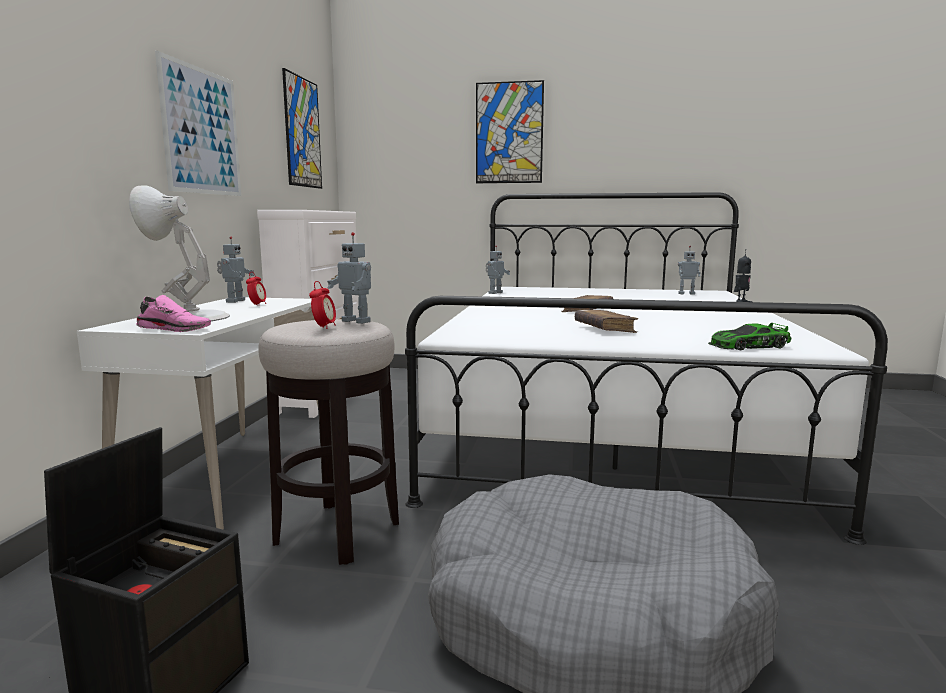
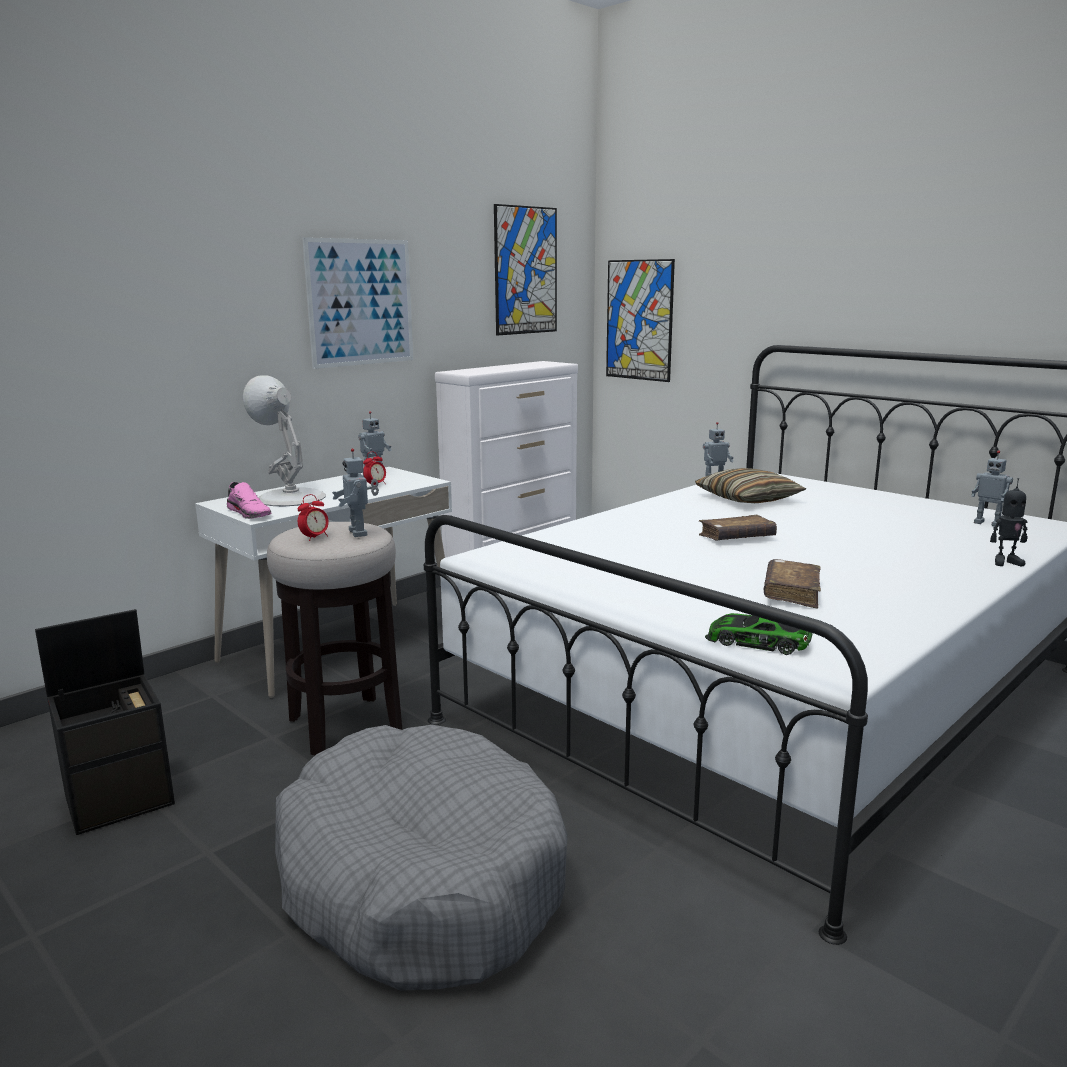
camera: 35 degrees right, 5 degrees up
(509, 133) = (787, 259): picture -> picture (639, 320)
(537, 296) = (747, 499): none -> pillow
(604, 329) = (666, 576): brown book -> brown book (791, 593)

